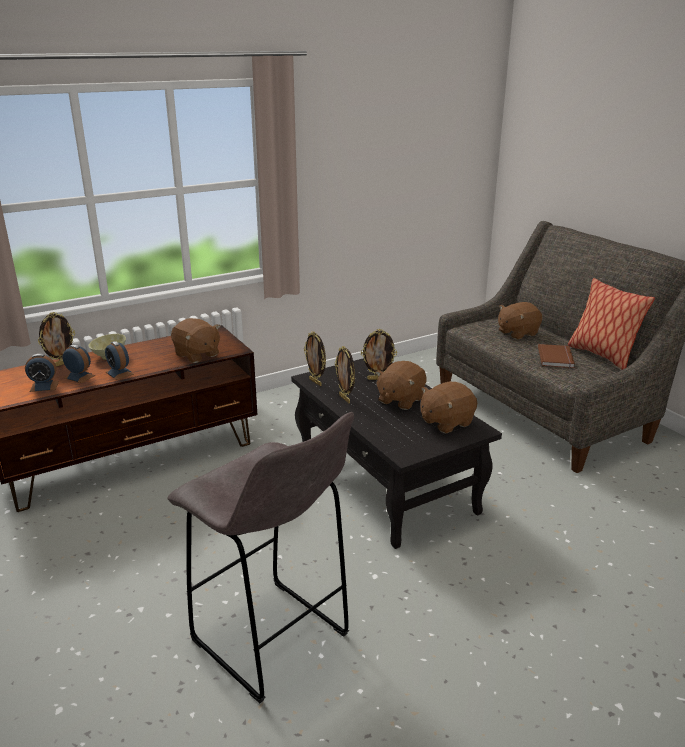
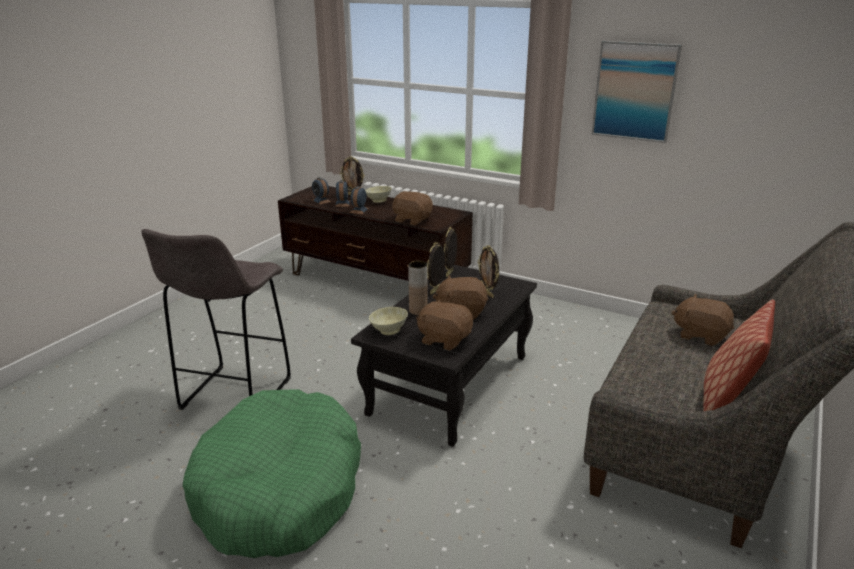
camera: 60 degrees right, 0 degrees up
(197, 355) = (412, 220): brown plush toy -> brown plush toy turned 105 degrees clockwise
(345, 158) = (635, 91): none -> picture
(377, 418) = (418, 311): none -> brown vase
(403, 444) = (388, 330): none -> beige bowl
(482, 644) = (279, 489): none -> green dog bed
(556, 357) = (671, 370): brown book -> none

